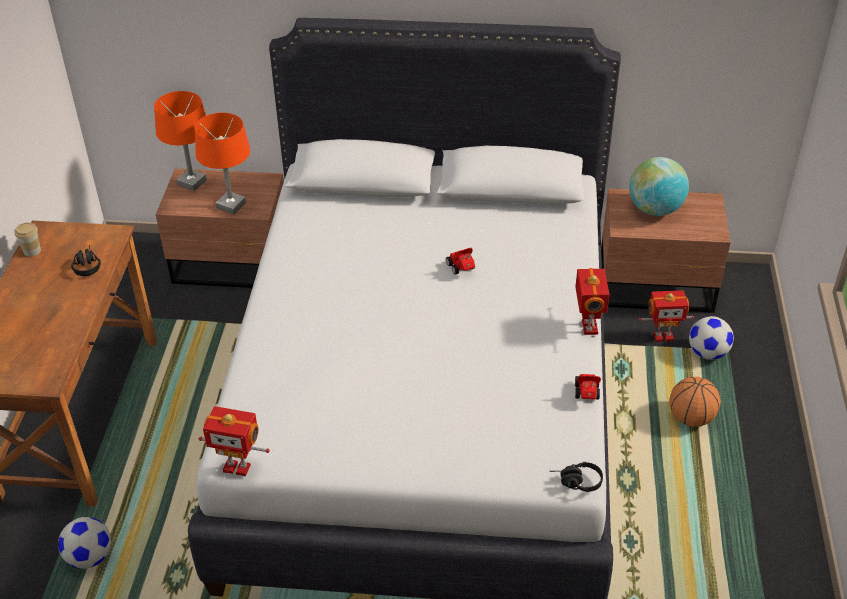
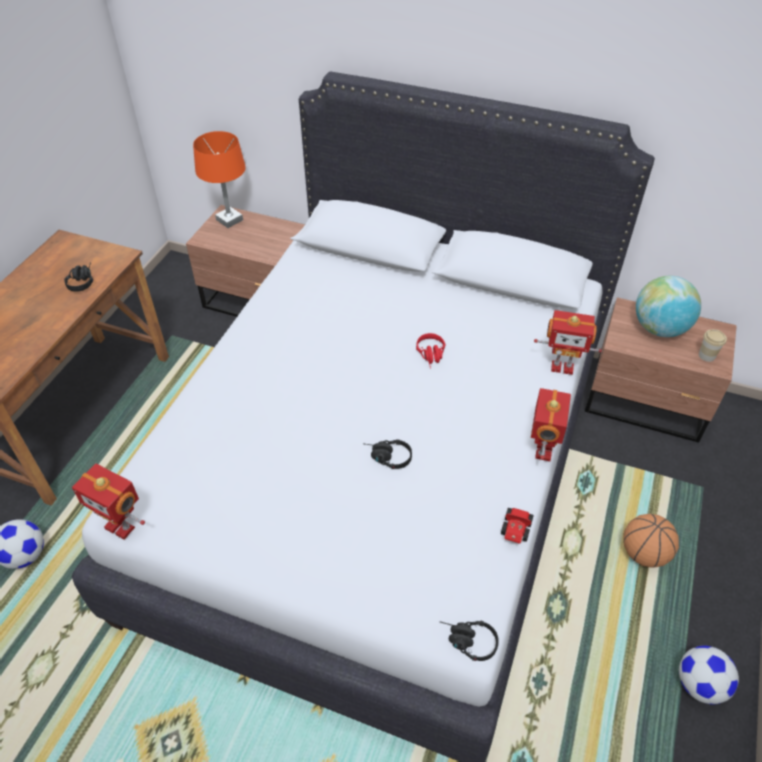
camera: 15 degrees right, 5 degrees up
(32, 251) = (43, 258): cup -> cup (706, 355)
(231, 205) = (254, 247): orange table lamp -> none
(454, 361) = (386, 458): none -> black headphones
(462, 269) = (431, 356): toy car -> red headphones
(663, 336) = (638, 456): toy robot -> toy robot (562, 367)
(708, 353) = (680, 485): football -> football (699, 685)

